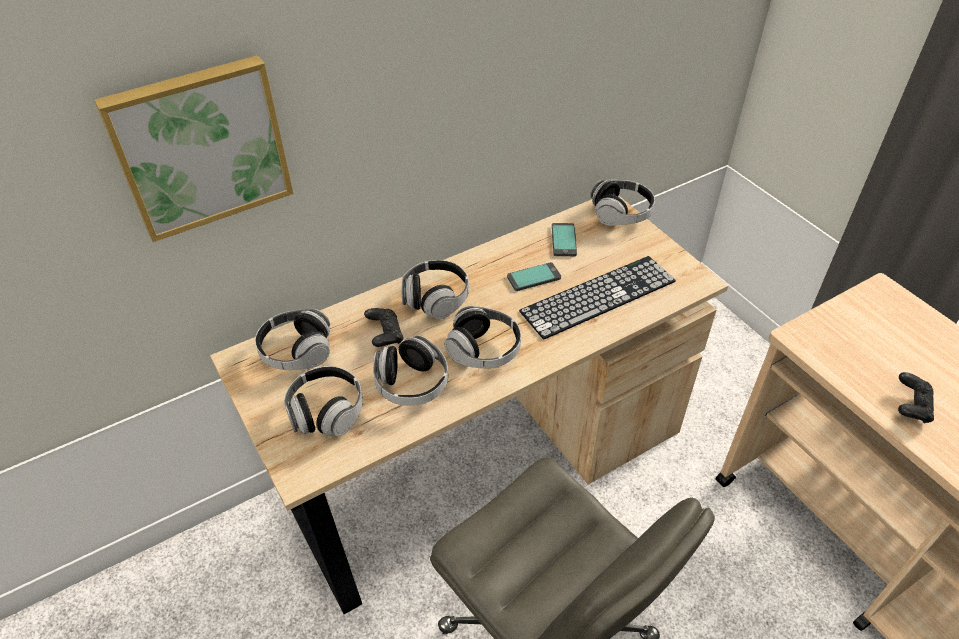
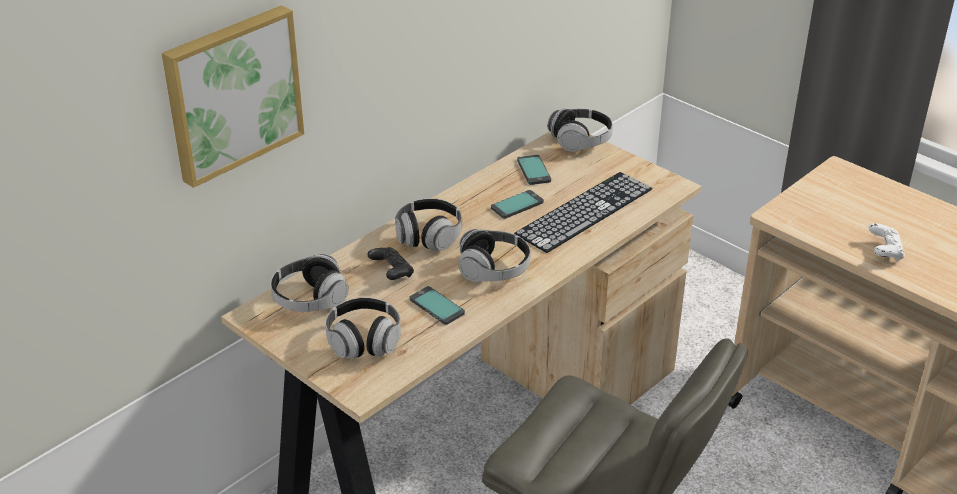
camera: 15 degrees left, 10 degrees down
(412, 384) = (436, 306): headphones -> phone
(911, 406) = (884, 251): black game controller -> white game controller

